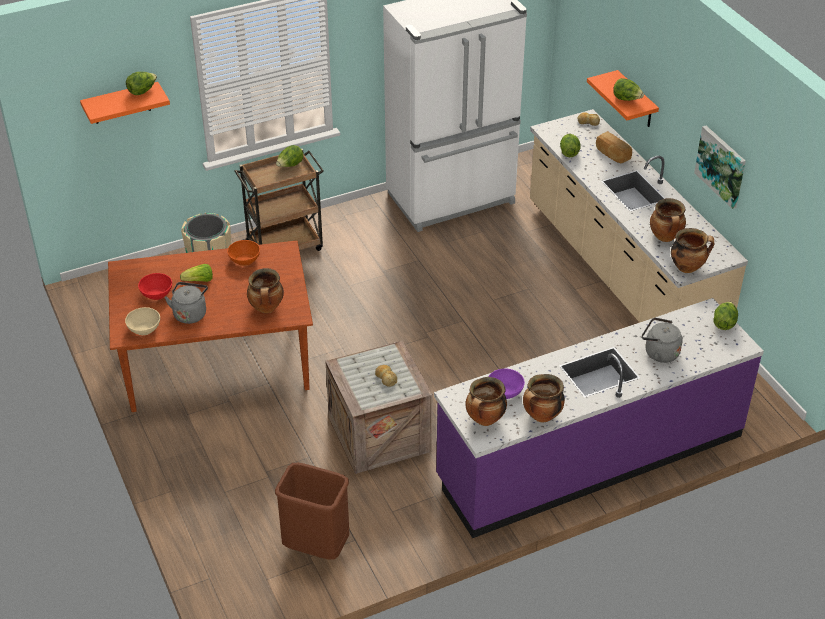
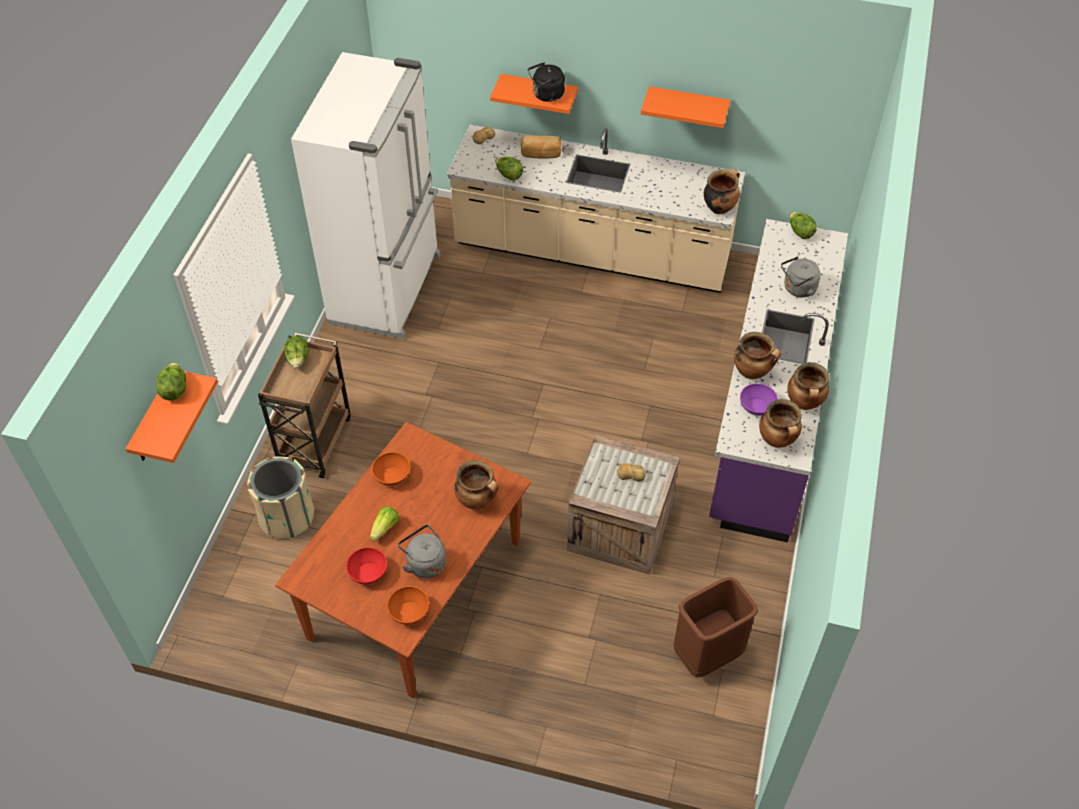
camera: 50 degrees left, 10 degrees up
(144, 328) = (408, 612): beige bowl -> orange bowl
(626, 99) = (546, 95): lettuce -> black kettle
(666, 237) = (673, 195): cooking pot -> cooking pot (752, 372)
(721, 166) = (688, 105): picture -> orange shelf

